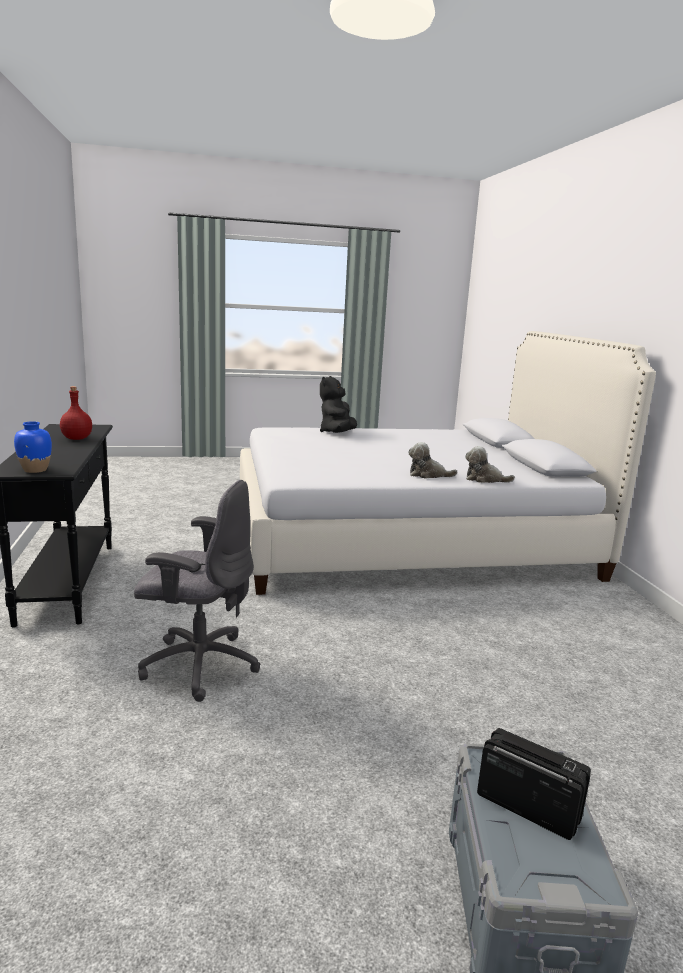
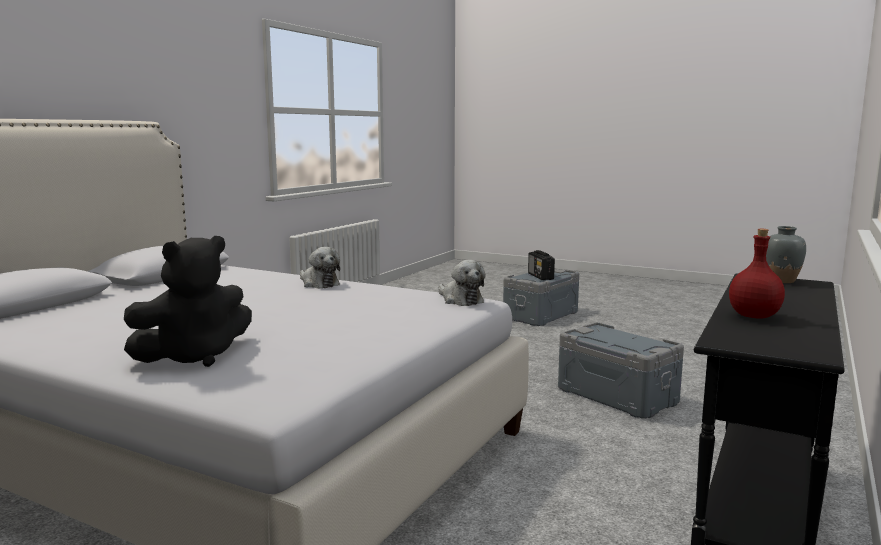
camera: 140 degrees left, 5 degrees down
(35, 470) = (781, 280): blue vase -> grey vase
(199, 664) = (617, 395): grey office chair -> grey storage box
(484, 479) = (282, 274): plush toy -> plush toy (460, 300)

